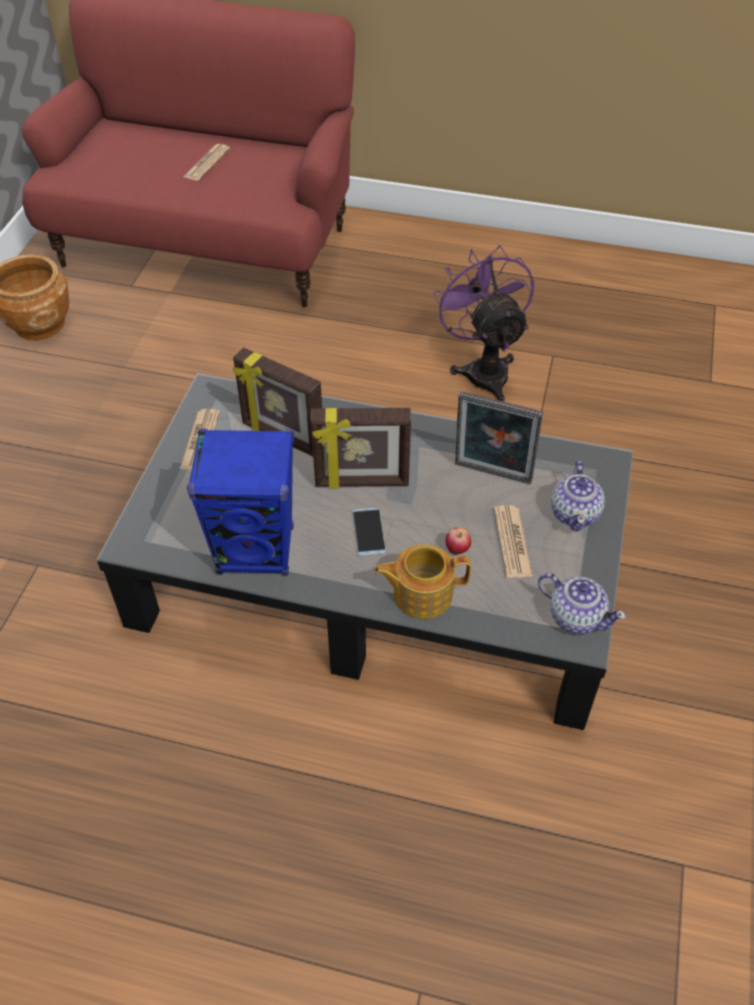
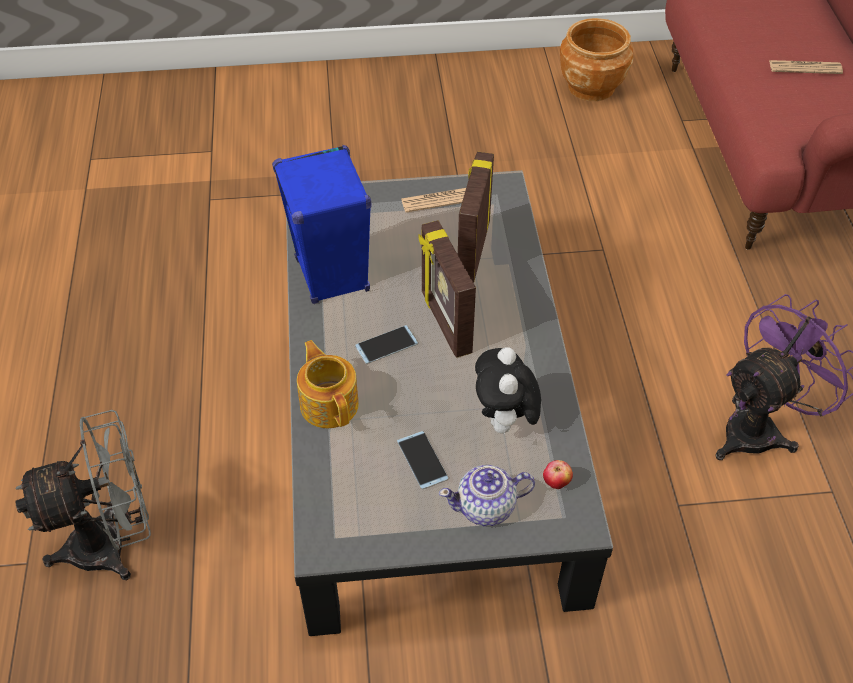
camera: 70 degrees right, 0 degrees up
(426, 891) = (113, 544): none -> grey fan
(457, 550) = (393, 417): apple -> apple (556, 483)
(491, 475) = (504, 422): picture frame -> plush toy
(512, 542) = (422, 460): newspaper -> phone
(575, 616) = (348, 535): teapot -> none

